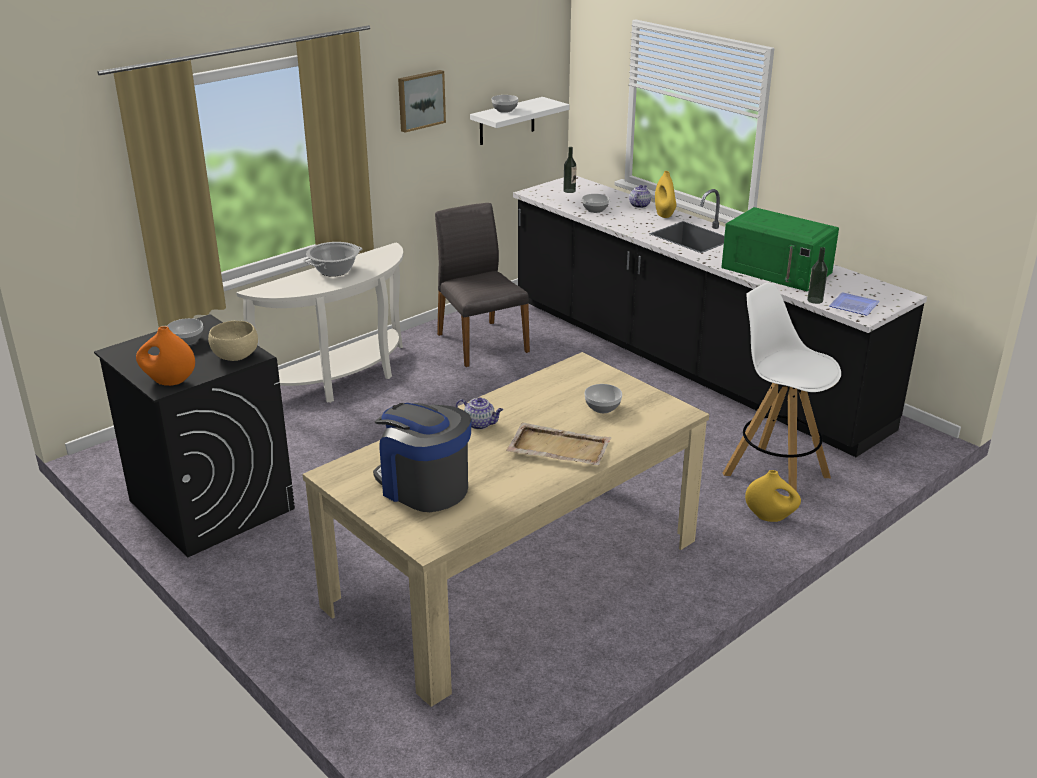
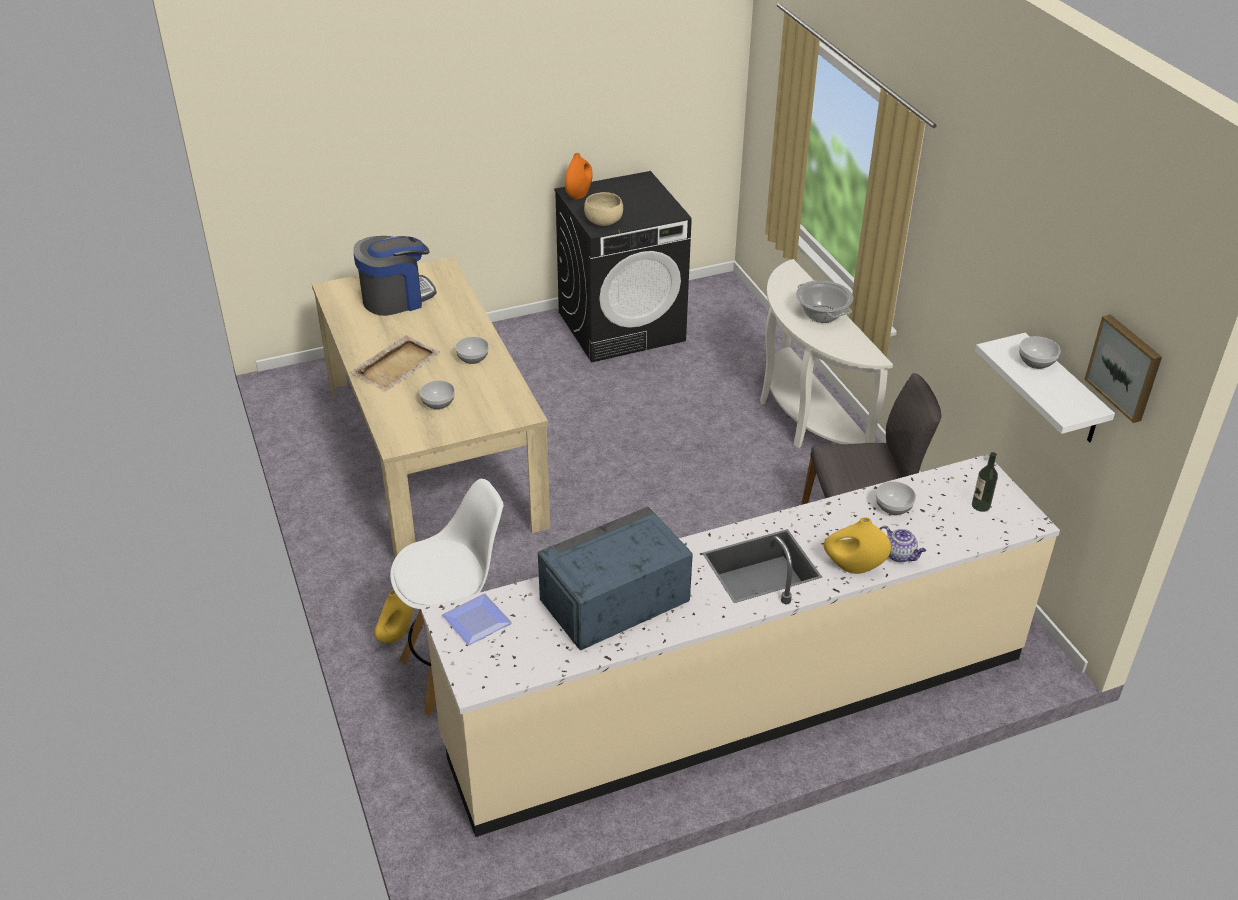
camera: 110 degrees right, 10 degrees up
(187, 341) = (644, 204): bowl -> bowl (472, 358)
(420, 100) = (983, 260): picture -> picture (1125, 367)
(480, 424) = (460, 337): teapot -> none
(687, 362) = (738, 698): black counter -> beige counter
(777, 270) = (613, 600): green microwave -> blue microwave
(815, 300) = (512, 594): bottle -> none

